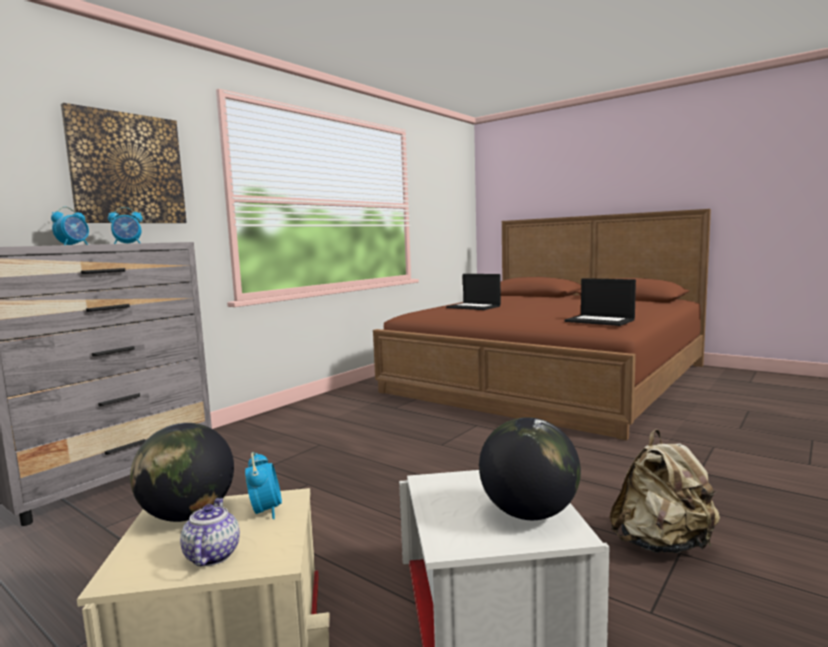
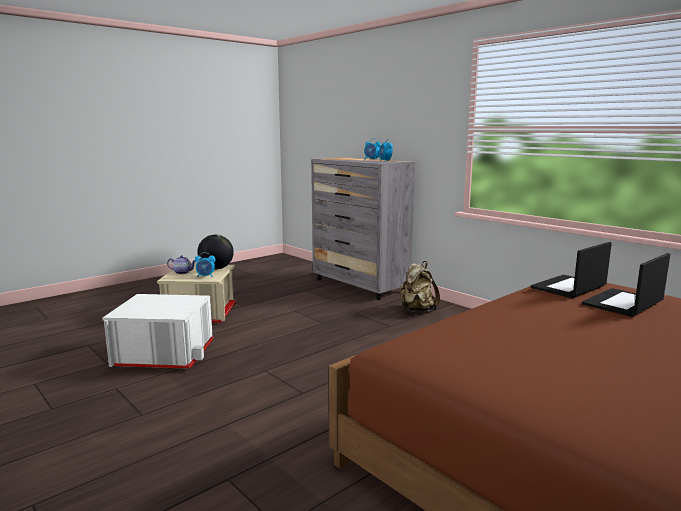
camera: 100 degrees right, 5 degrees up
(127, 169) = (411, 113): picture -> none
(529, 513) = (142, 310): globe -> none
(600, 321) = (443, 346): laptop -> laptop (569, 287)
(662, 544) = (155, 412): beige backpack -> beige backpack (417, 310)

